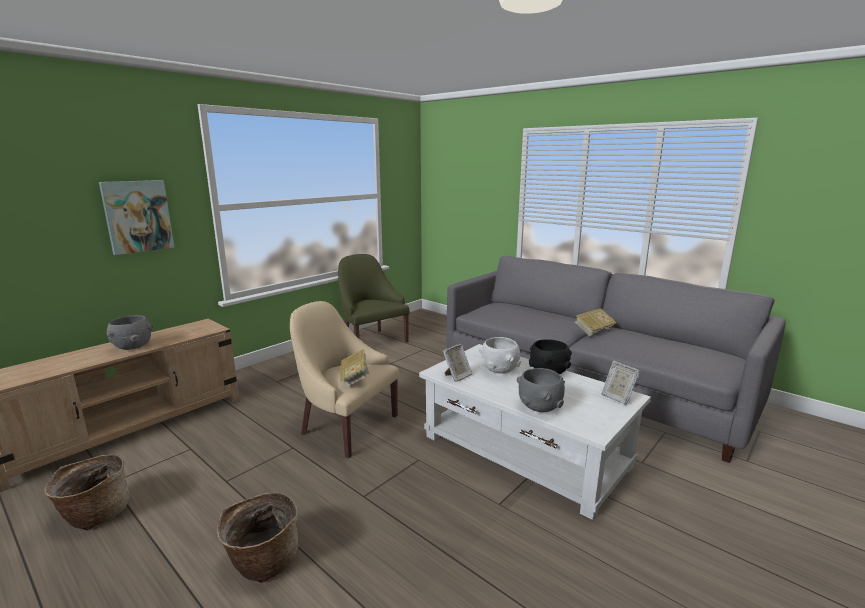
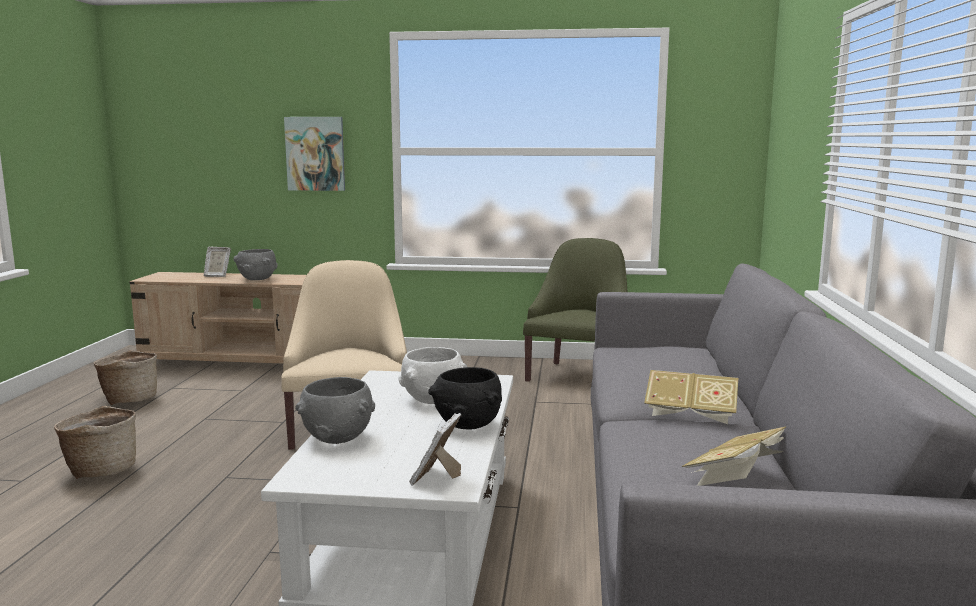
camera: 55 degrees right, 5 degrees down
(355, 377) = (335, 357): book -> book (736, 478)
(457, 376) = (380, 386): picture frame -> picture frame (217, 275)

